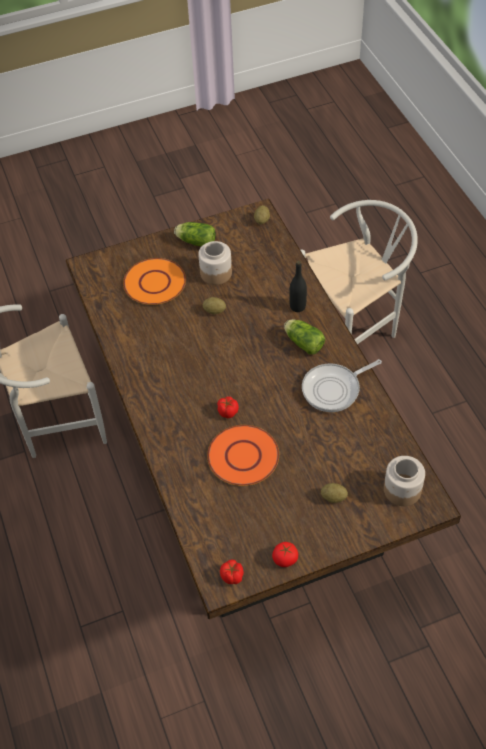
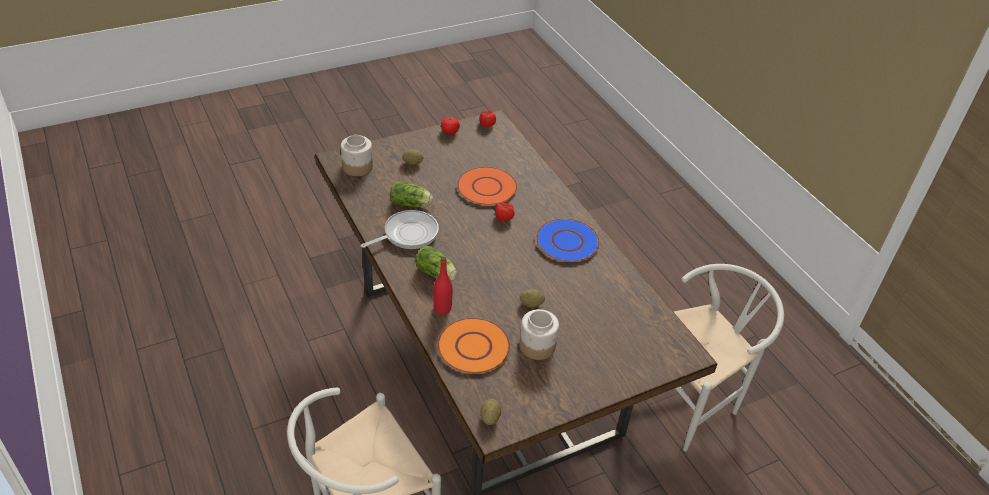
camera: 170 degrees right, 10 degrees down
(155, 283) = (603, 334): orange plate -> orange plate (473, 347)
(164, 379) = (567, 242): none -> blue plate
(195, 241) = (570, 386): lettuce -> lettuce (412, 204)
(297, 306) = (442, 309): black bottle -> red bottle

